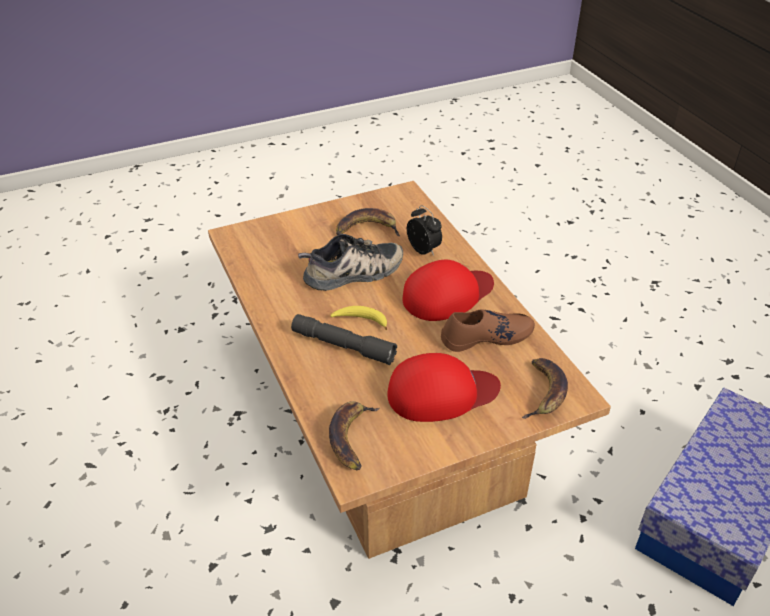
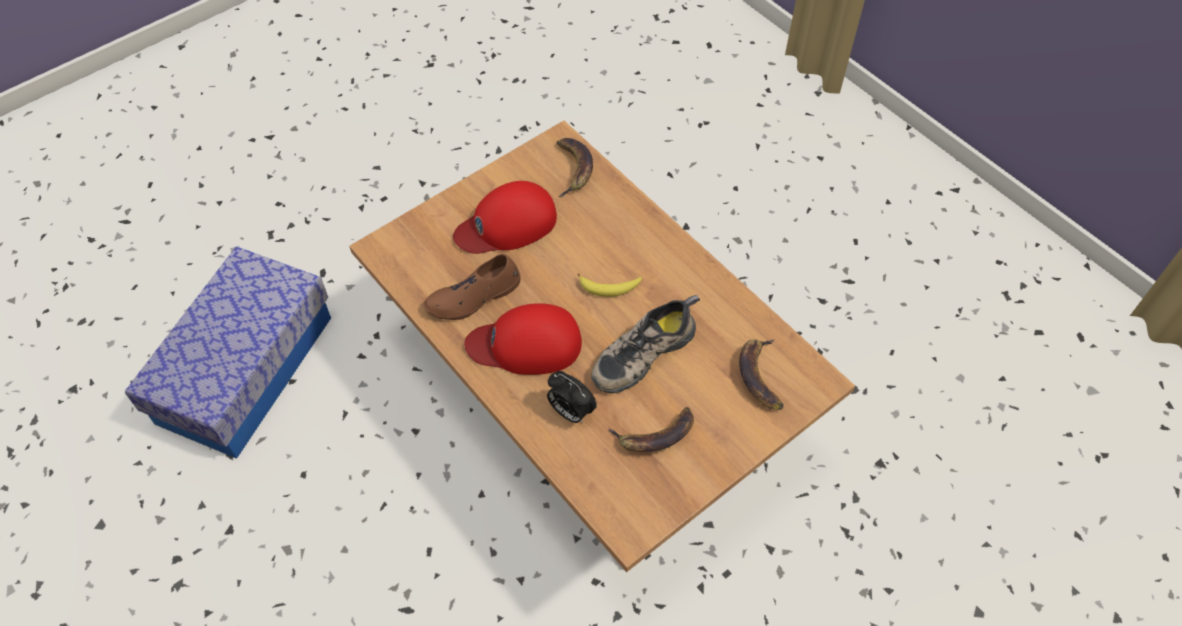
camera: 165 degrees right, 15 degrees up
(343, 346) = (615, 253): grey flashlight -> none
(447, 295) = (526, 344): red cap -> red cap turned 45 degrees clockwise
(544, 392) = (411, 245): banana -> banana (759, 376)

